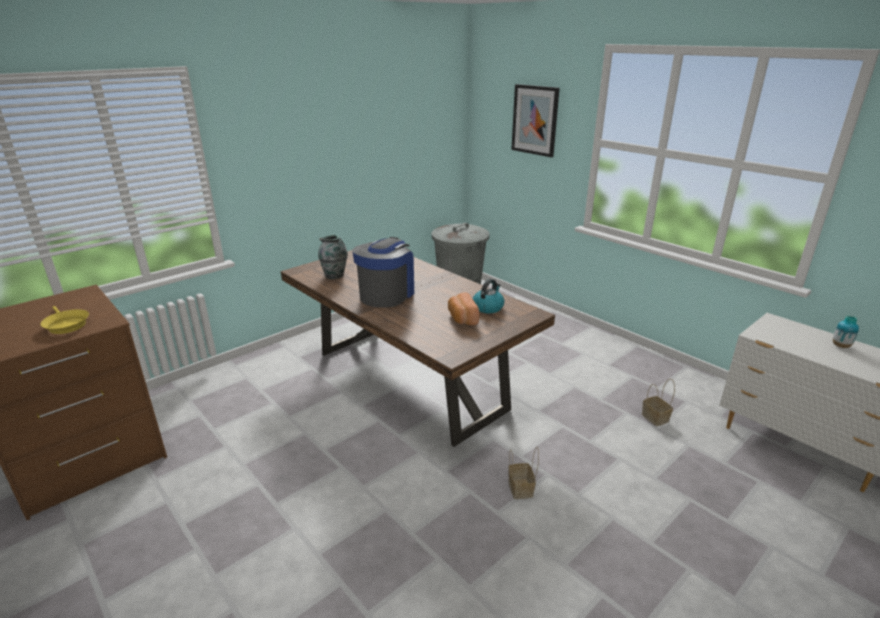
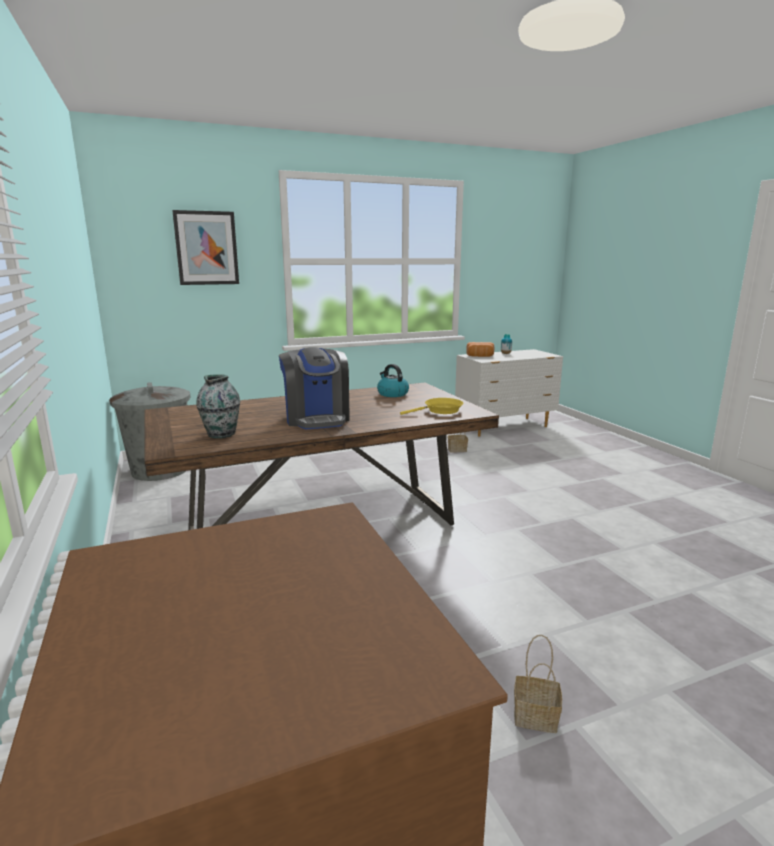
camera: 70 degrees left, 10 degrees down
(66, 325) = (306, 562): yellow frying pan -> yellow frying pan (440, 411)
(386, 294) = (317, 418): coffee machine -> coffee machine turned 150 degrees counterclockwise
(462, 318) = (406, 402): bread -> bread (480, 356)
(521, 489) = (519, 508): basket -> basket (537, 716)

